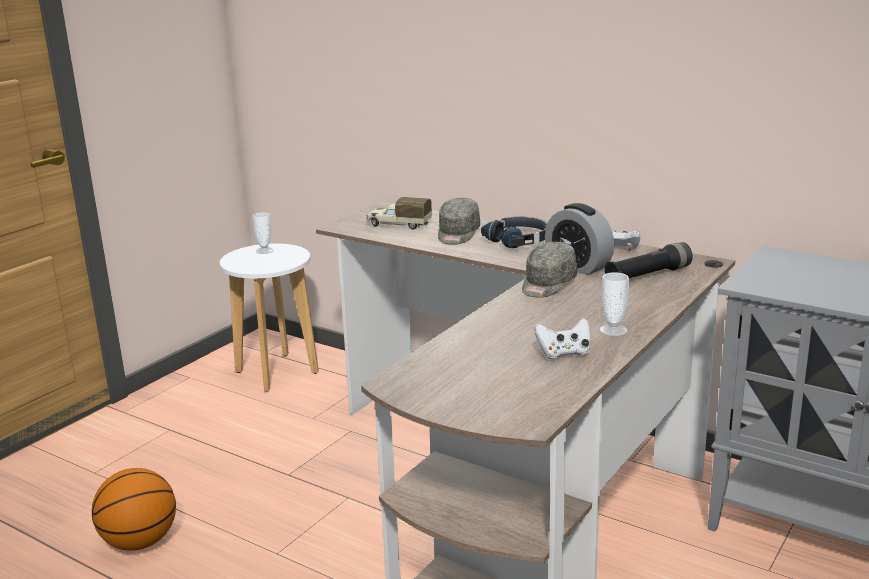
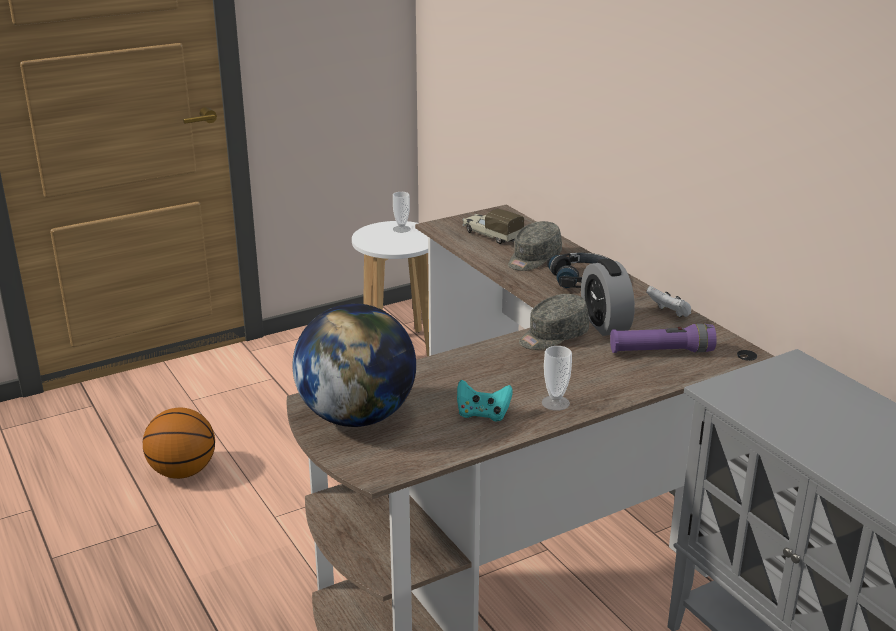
camera: 25 degrees right, 5 degrees up
(452, 384) = (357, 417): none -> globe
(564, 353) = (483, 414): white game controller -> turquoise game controller
(647, 275) = (661, 351): black flashlight -> purple flashlight

